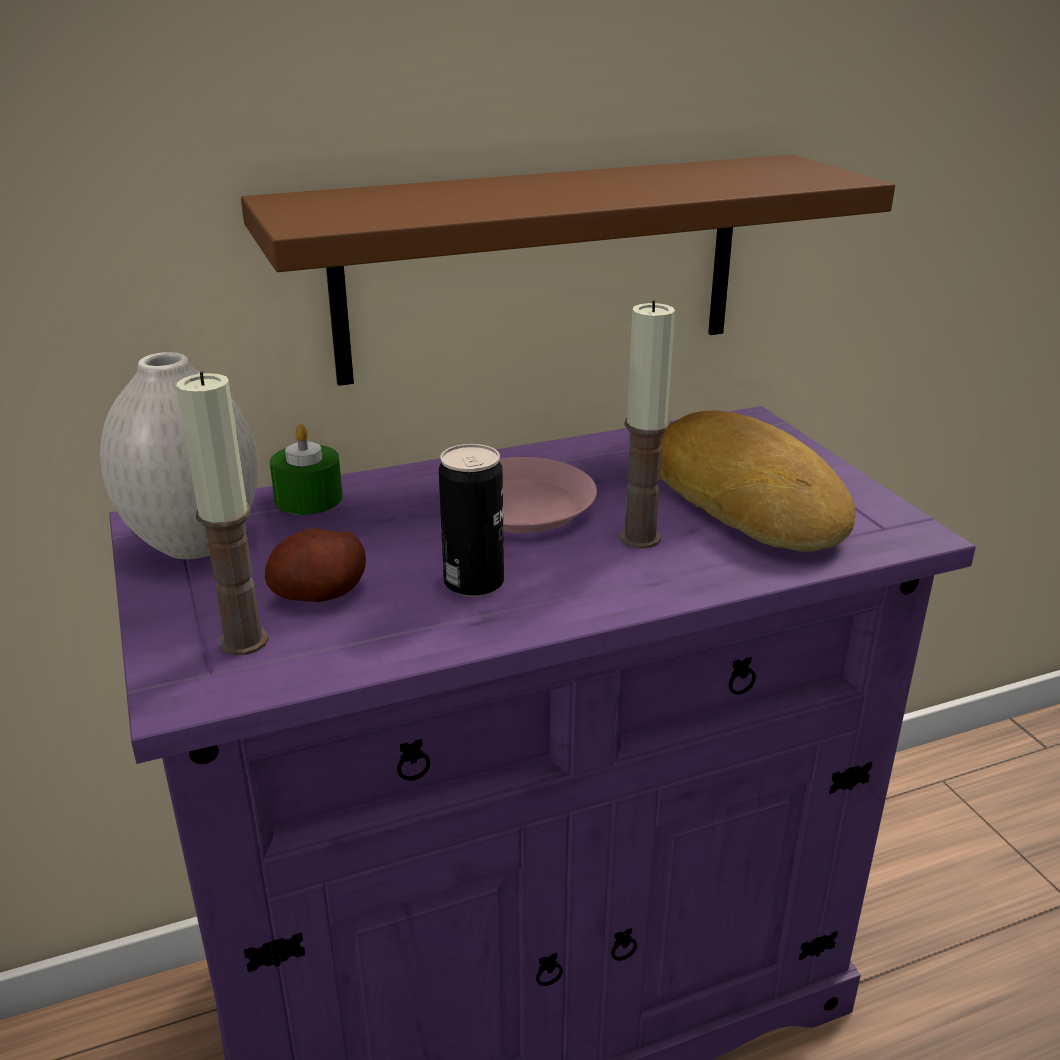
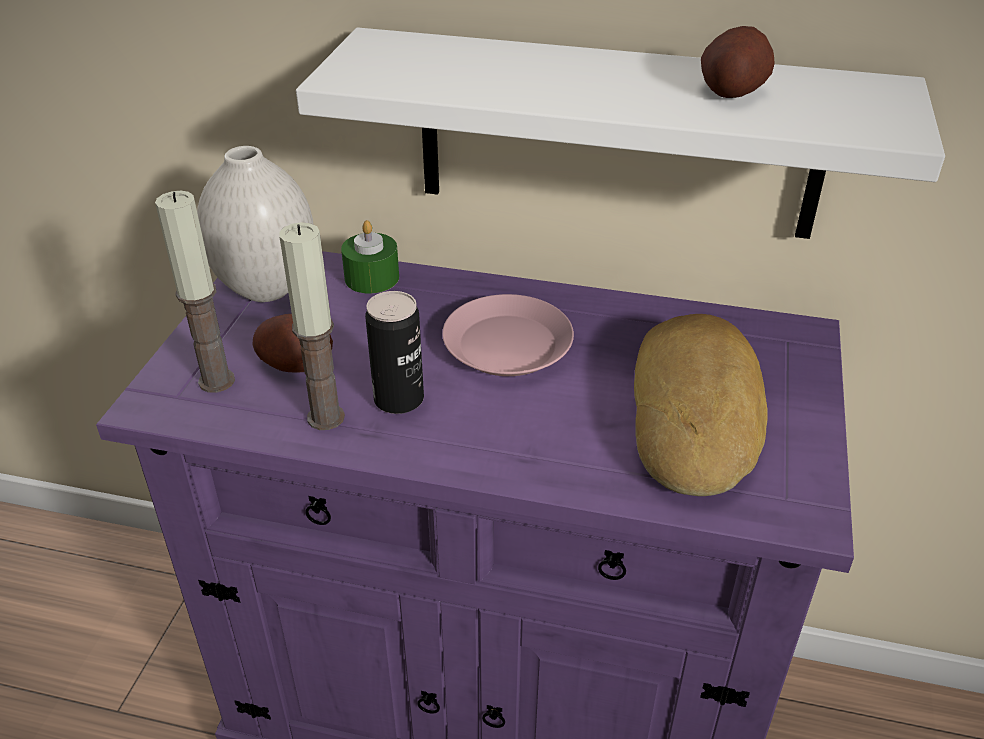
camera: 35 degrees right, 10 degrees up
(541, 268) = (617, 136): brown shelf -> white shelf
(640, 538) = (561, 414): candle -> candle (325, 417)
(681, 178) = (732, 90): none -> potato

